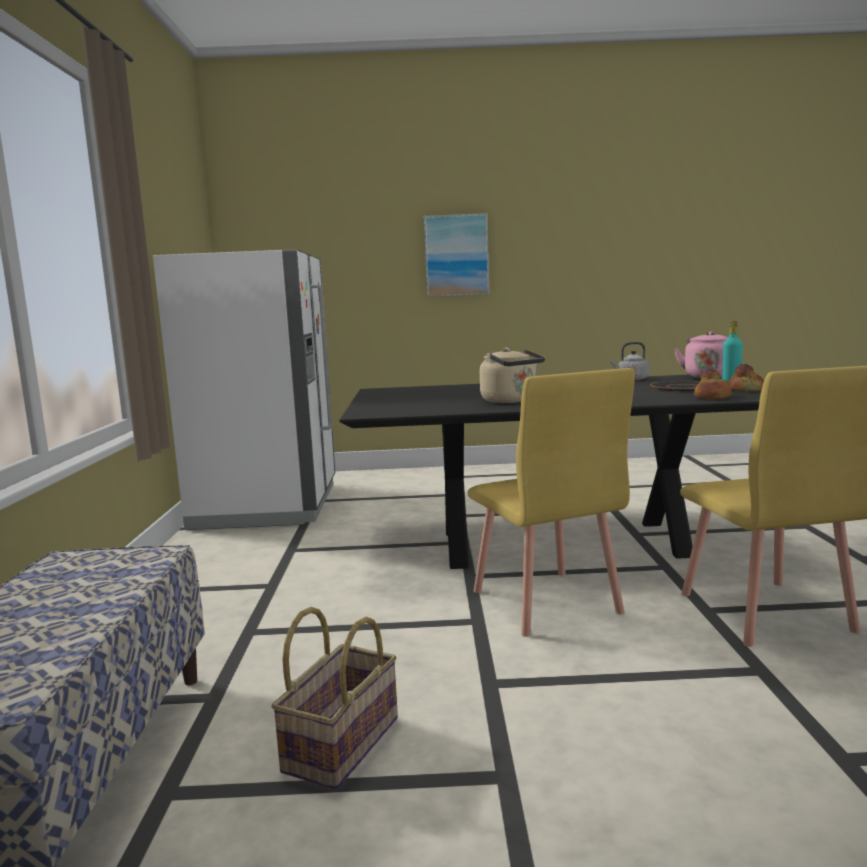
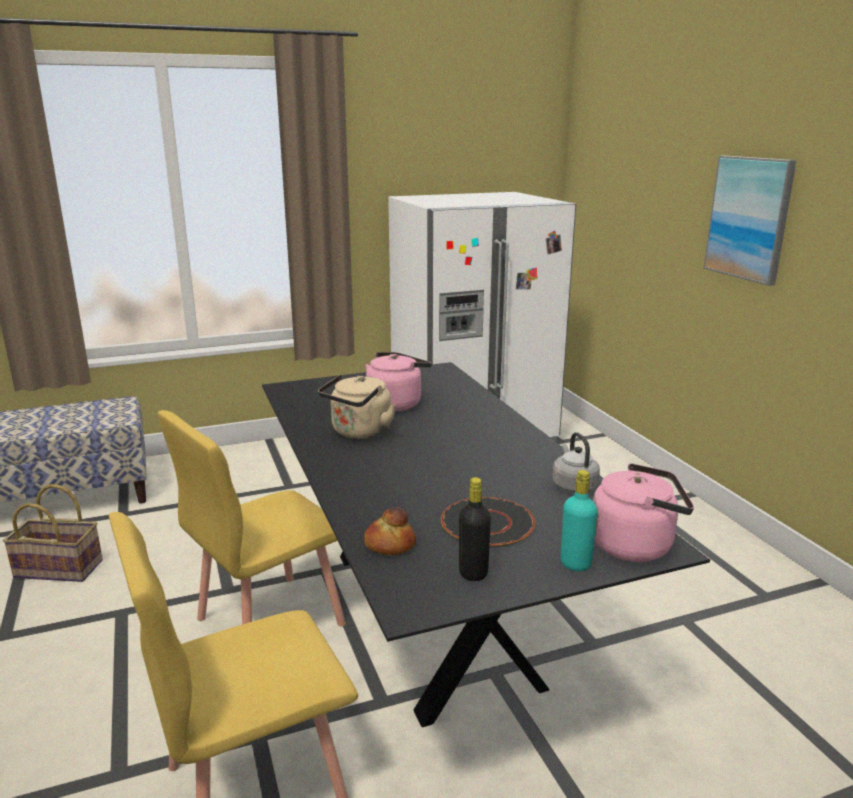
camera: 70 degrees right, 10 degrees up
(451, 396) = (396, 403): none -> pink kettle
(746, 389) = (473, 573): bread -> black bottle

